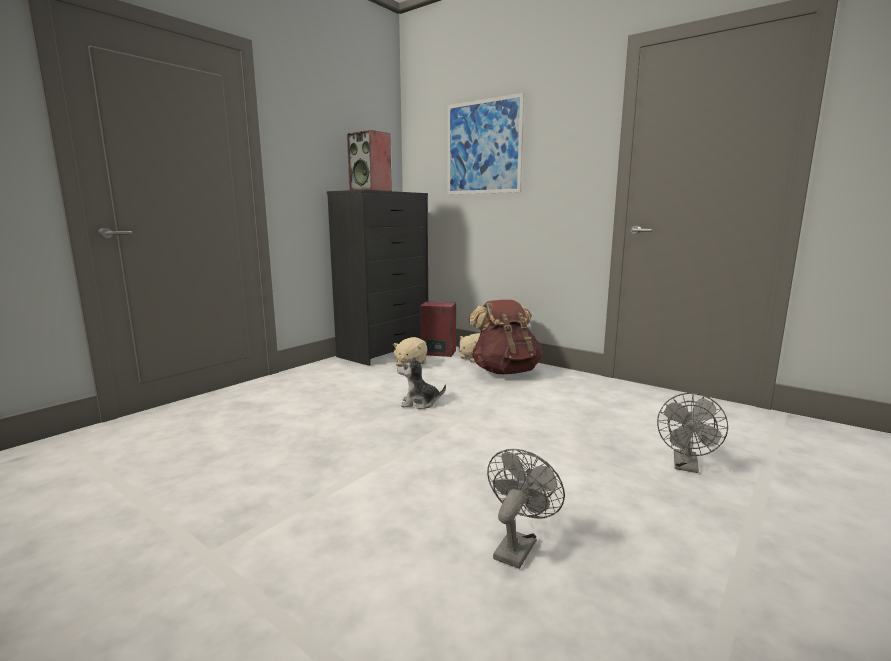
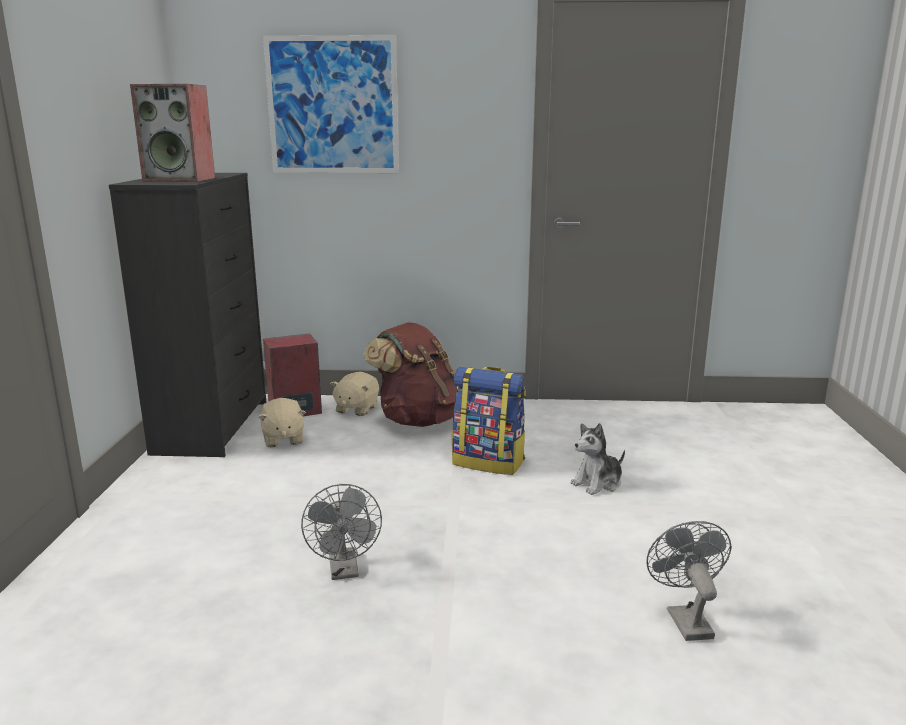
camera: 35 degrees left, 5 degrees up
(419, 403) = (379, 495): plush toy -> plush toy (598, 483)
(517, 404) = (489, 462): none -> backpack
(686, 466) = (708, 485): grey fan -> grey fan (345, 571)

